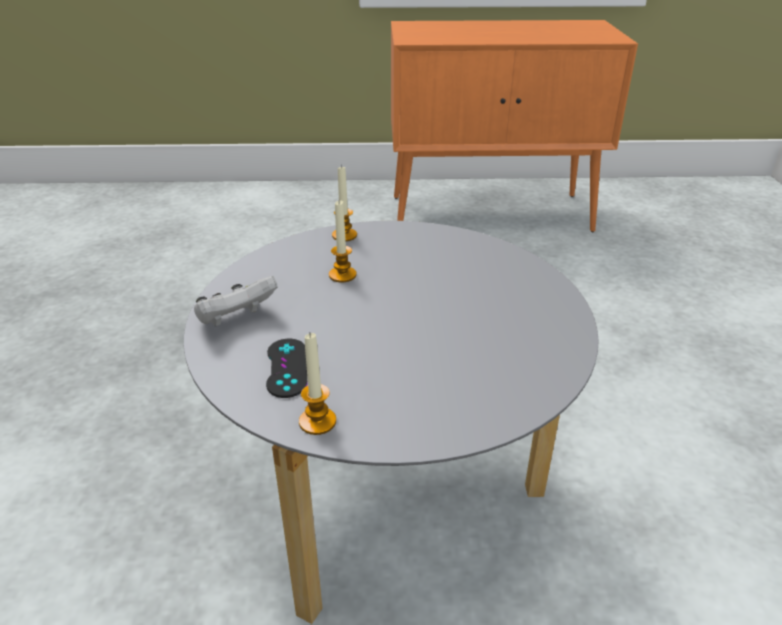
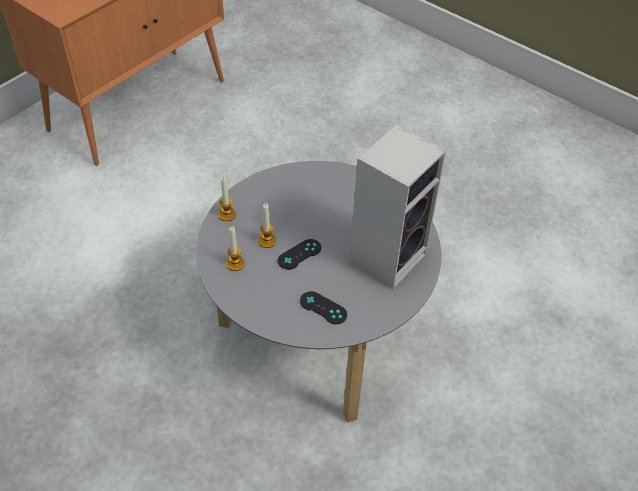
camera: 50 degrees left, 15 degrees up
(236, 320) = (262, 305): white game controller -> none
(317, 421) = (371, 319): candle -> candle (235, 264)
(353, 305) = (299, 254): none -> black game controller
(457, 374) = (388, 256): none -> speaker

